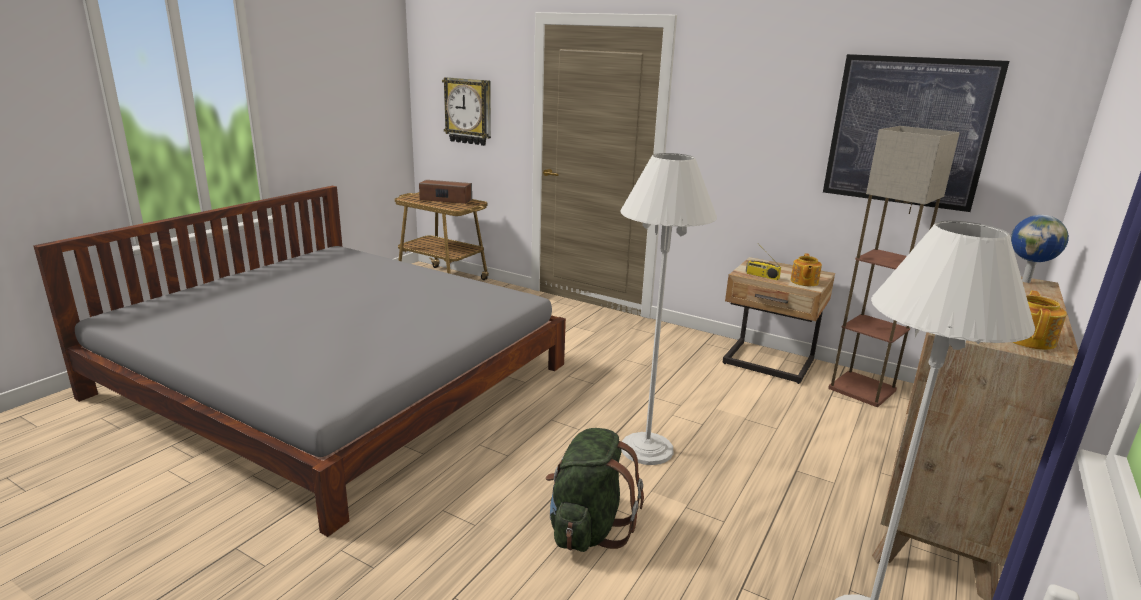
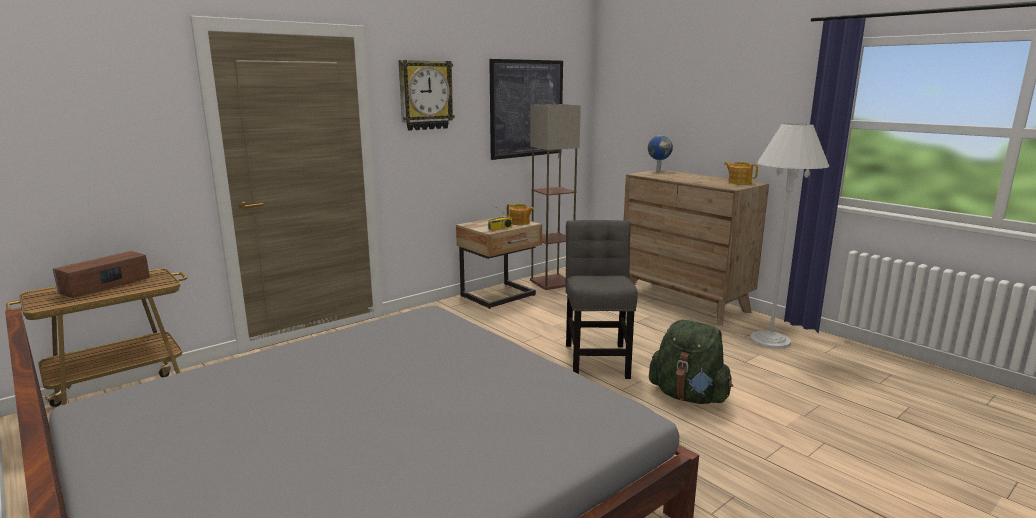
camera: 70 degrees left, 5 degrees down
(468, 111) = (86, 153): wall clock -> wall clock (425, 95)
(647, 449) = (597, 358): white floor lamp -> grey chair

